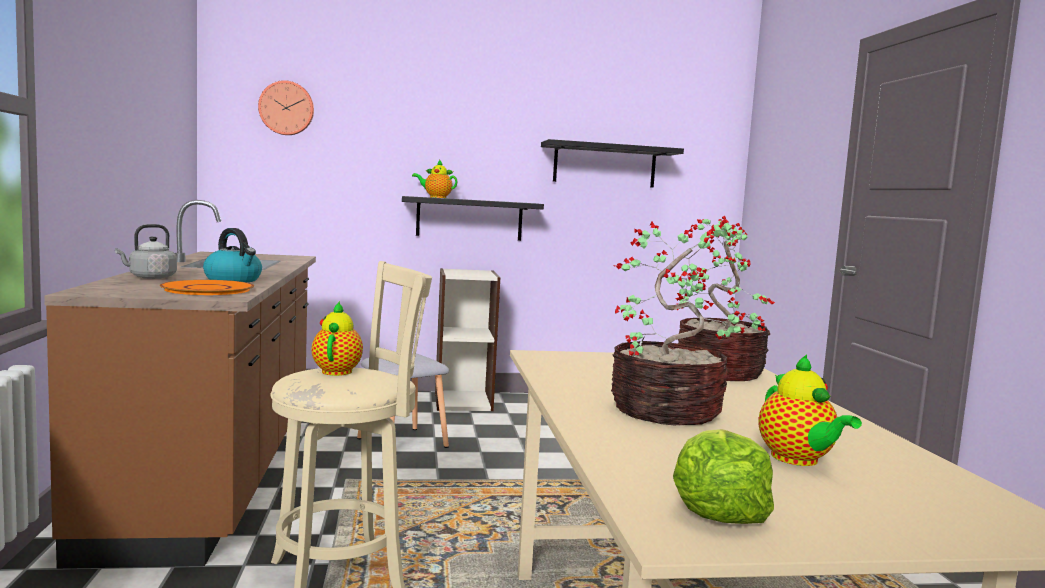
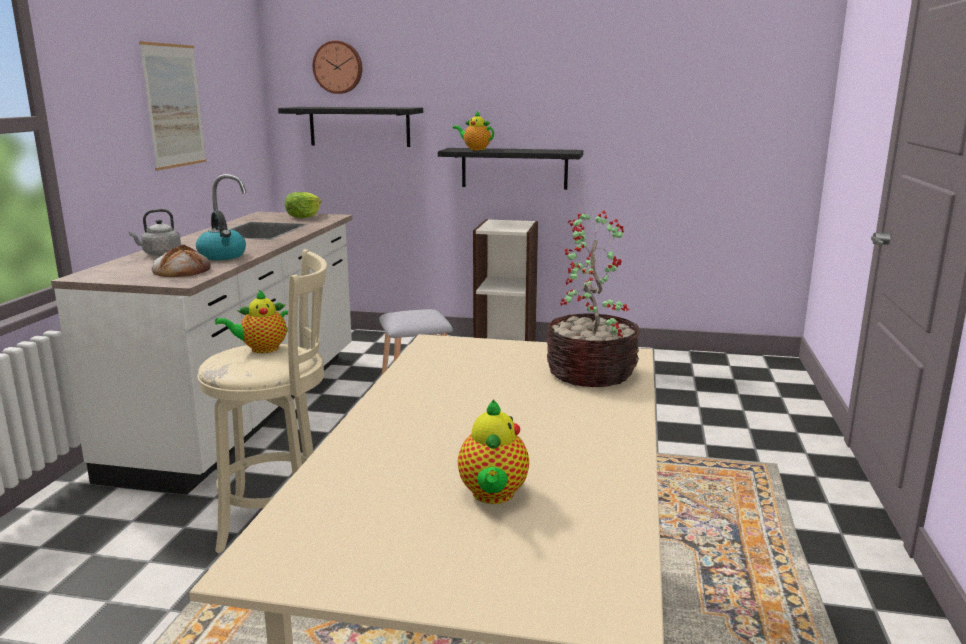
camera: 20 degrees right, 10 degrees up
(133, 121) = (174, 106): none -> picture
(207, 289) = (181, 270): orange plate -> bread
(217, 472) = (248, 409): brown counter -> white counter
(338, 371) = (261, 349): teapot -> teapot turned 135 degrees counterclockwise
(604, 165) = (658, 105): black shelf -> black shelf (359, 126)
(669, 411) = (458, 423): potted plant -> none
(717, 509) = (329, 543): lettuce -> lettuce (304, 216)

